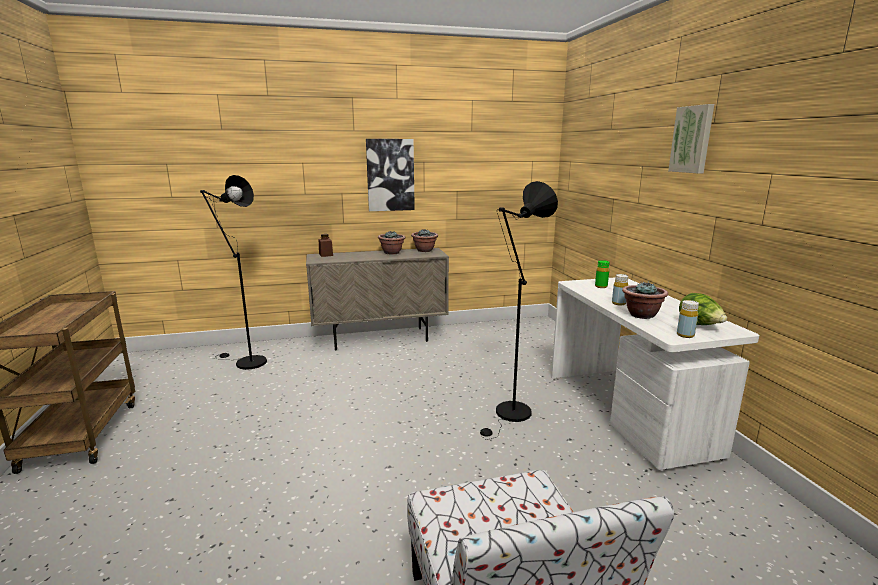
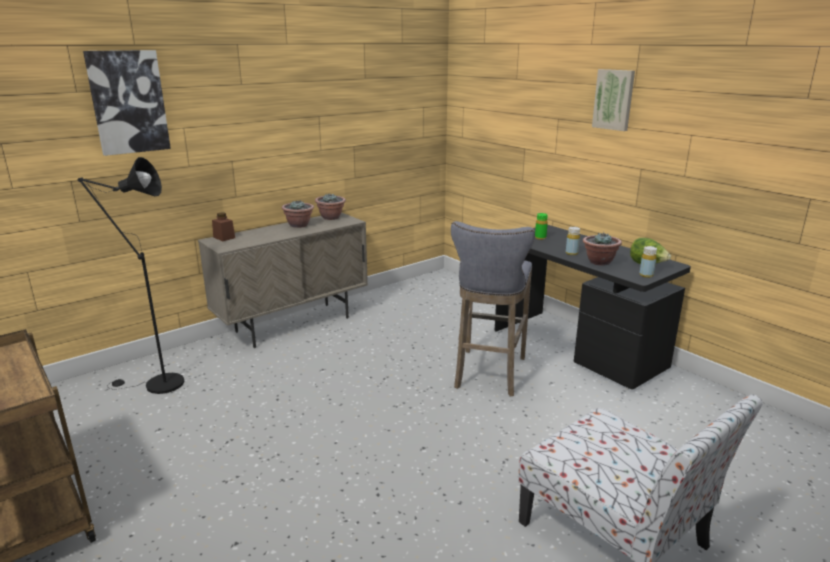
camera: 25 degrees left, 5 degrees up
(390, 175) = (285, 134): picture -> picture (128, 102)
(510, 415) = (489, 374): black floor lamp -> grey stool
(628, 412) = (578, 348): white desk -> black desk

